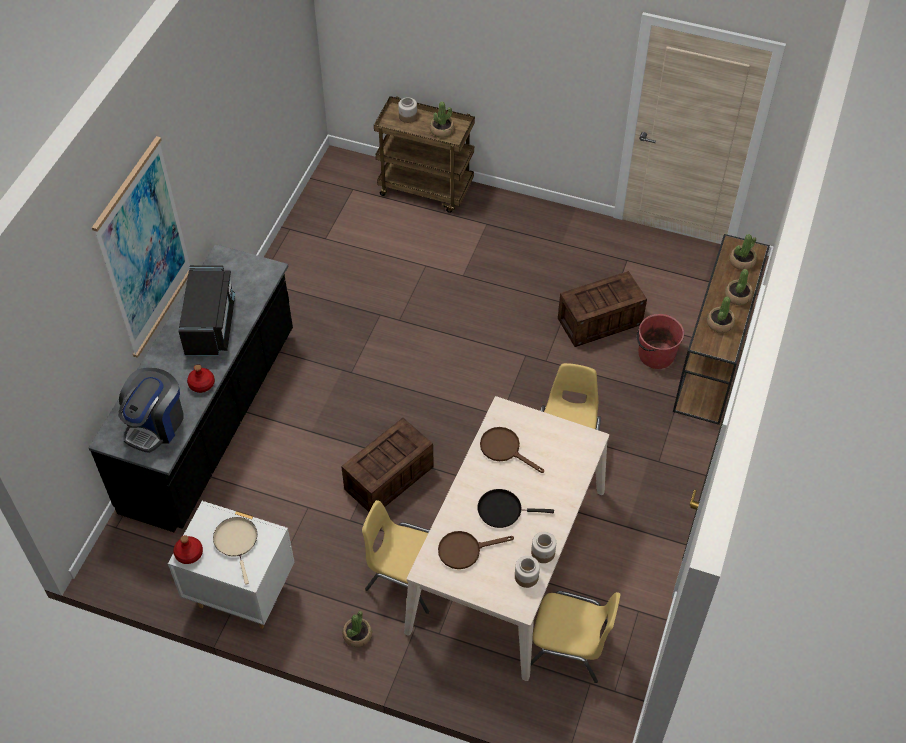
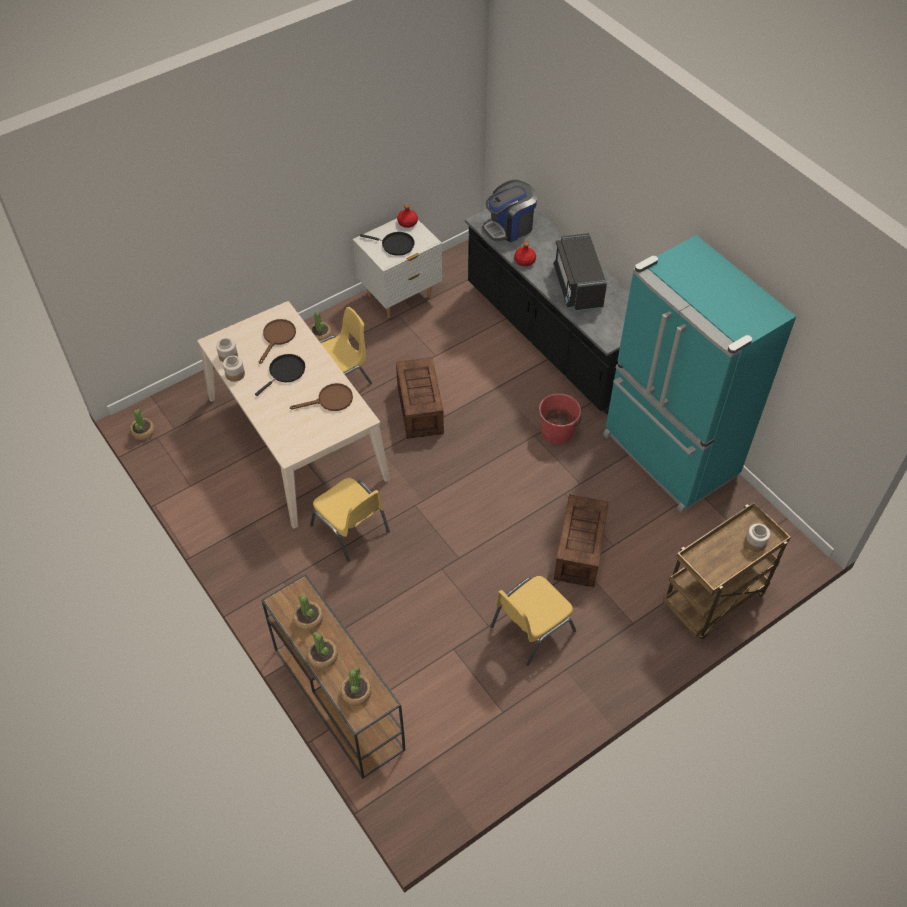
camera: 125 degrees right, 0 degrees up
(144, 249) = (612, 195): picture -> none
(155, 424) = (509, 227): coffee machine -> coffee machine turned 90 degrees counterclockwise
(210, 324) = (578, 286): black microwave -> black microwave turned 45 degrees clockwise
(237, 541) = (395, 245): beige frying pan -> black frying pan
(302, 271) = (668, 457): none -> turquoise fridge
(442, 130) = (716, 559): potted plant -> potted plant (143, 432)
(570, 646) = (206, 433): yellow chair -> yellow chair (531, 628)
(600, 320) = (450, 638): crate -> crate (579, 552)
(655, 354) = (380, 655): red bucket -> red bucket (557, 431)

